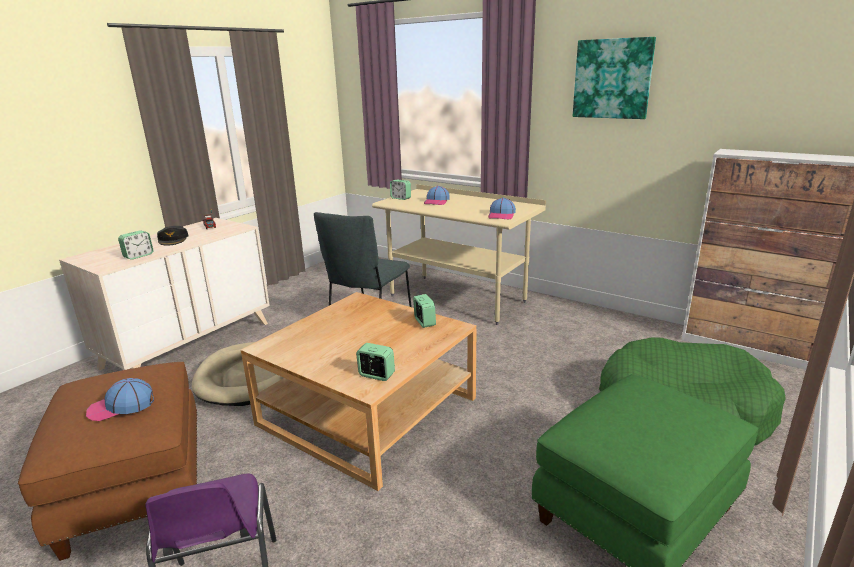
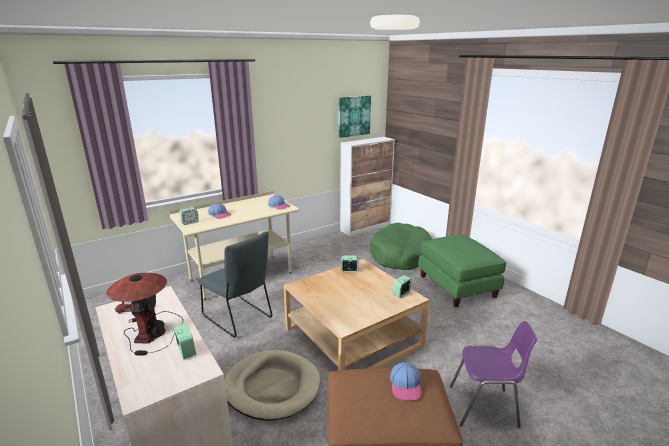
camera: 70 degrees left, 0 degrees up
(173, 239) = (151, 331): black cap -> table lamp
(612, 79) = (290, 114): picture -> picture (353, 116)

